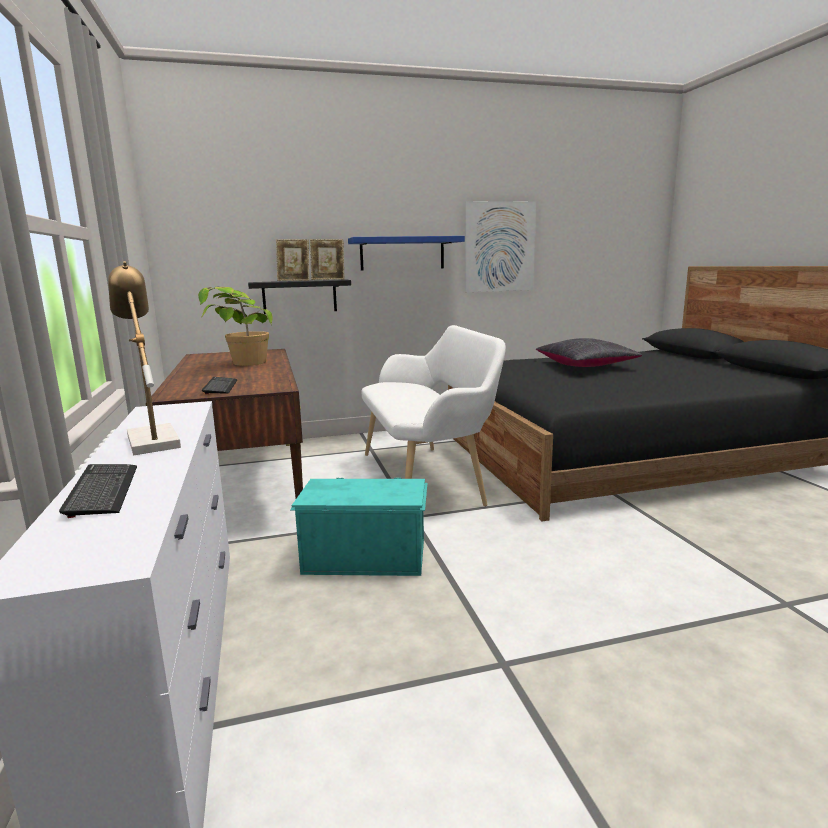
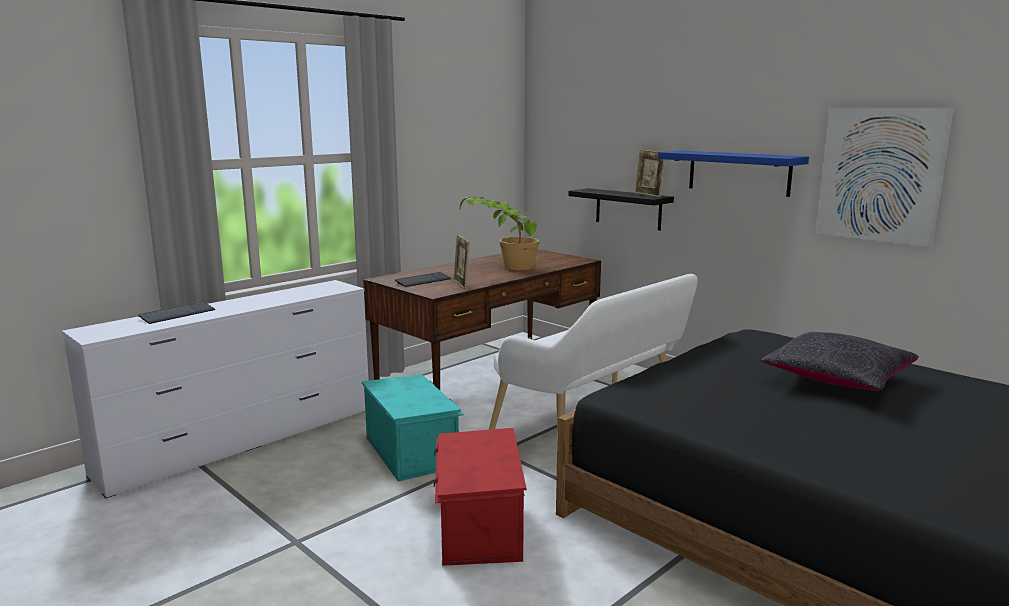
camera: 60 degrees right, 0 degrees up
(150, 439) = (264, 300): table lamp -> none
(294, 281) = (614, 192): picture frame -> picture frame (461, 284)
(540, 556) = (477, 527): none -> red storage box

